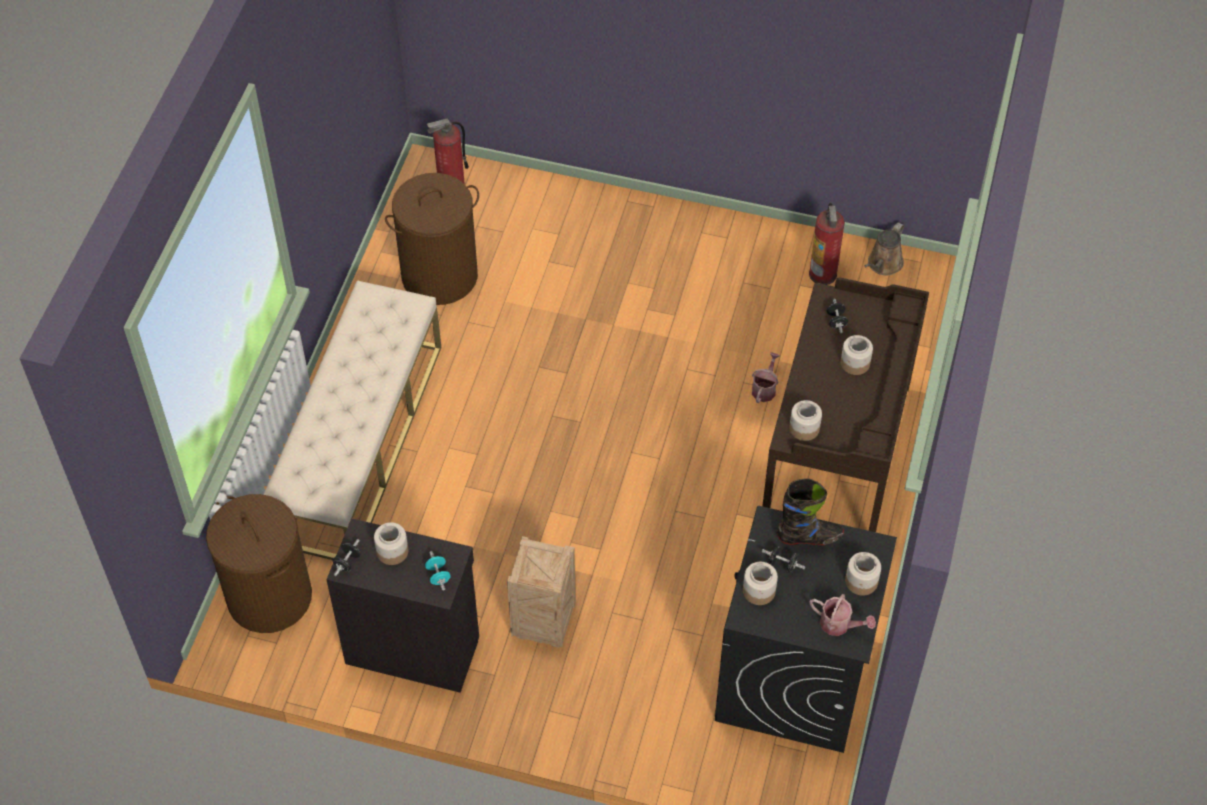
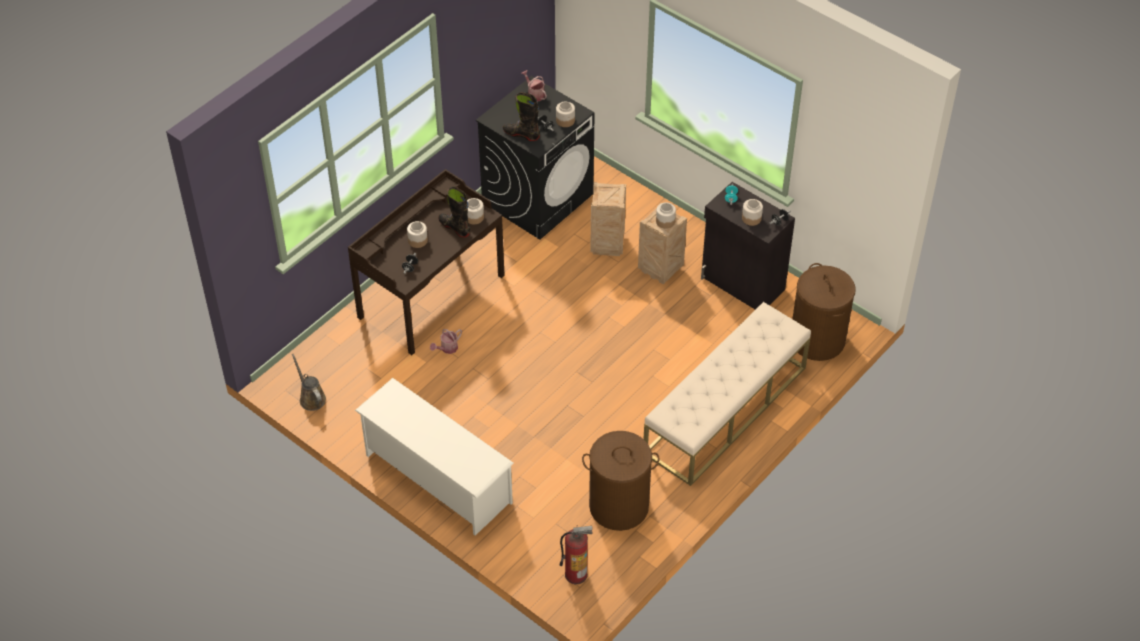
camera: 155 degrees left, 5 degrees down
(644, 636) = (606, 244): none -> crate
(669, 230) = (437, 478): none -> white shoe rack
(820, 402) = (454, 227): none -> black boot
(823, 274) = (355, 406): fire extinguisher -> none
(861, 582) = (509, 107): jar -> jar (665, 221)
(883, 264) = (311, 398): brown watering can -> brown watering can turned 90 degrees counterclockwise

